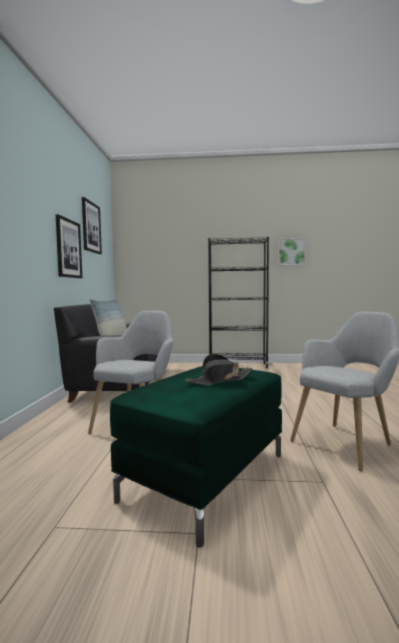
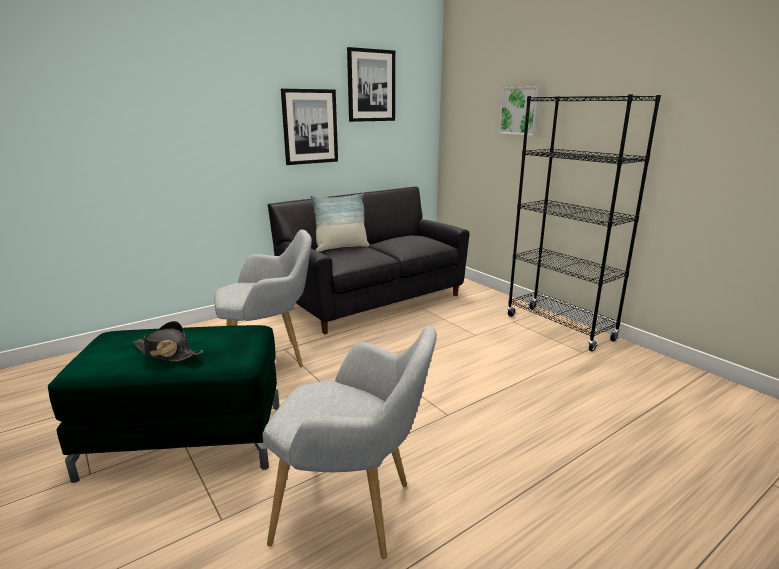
camera: 50 degrees right, 15 degrees up
(291, 252) = (721, 121): picture -> picture (520, 111)

